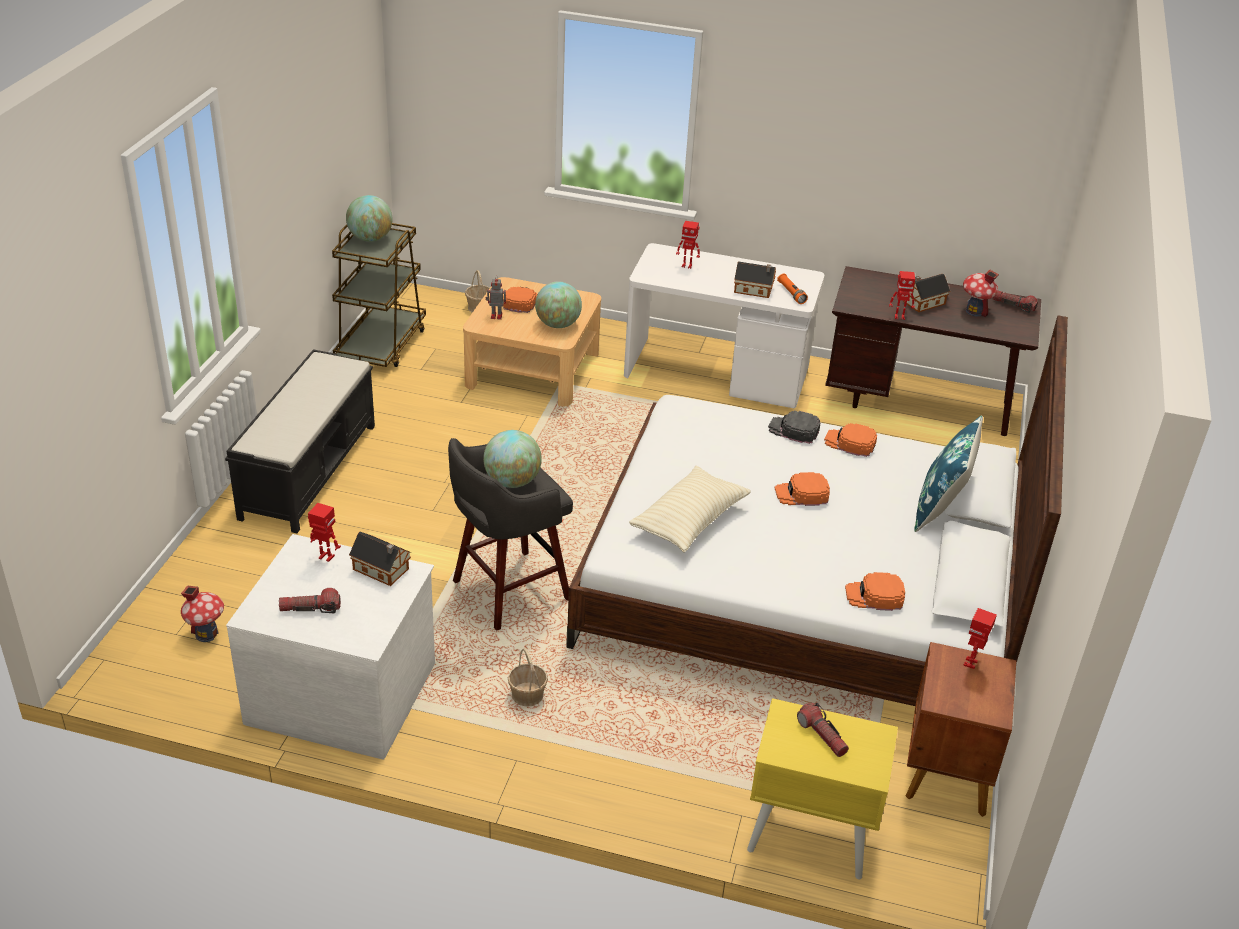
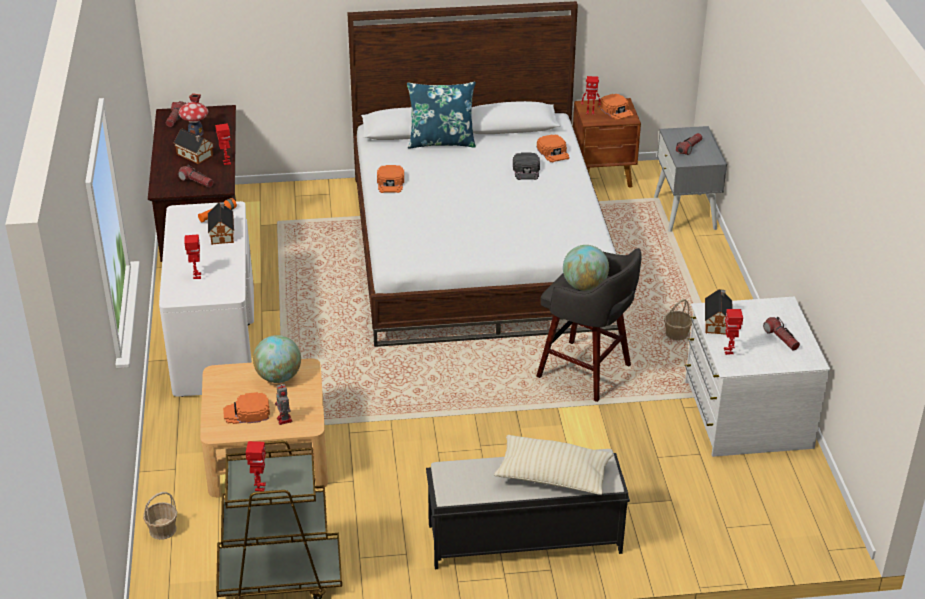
camera: 110 degrees left, 0 degrees up
(206, 634) = (756, 506): toy house -> none
(370, 238) = (259, 487): globe -> toy robot
(689, 521) = (536, 229): beige pillow -> beige pillow (553, 476)
(793, 430) = (392, 207): black cap -> black cap (526, 170)
(801, 494) = (471, 190): orange cap -> orange cap (616, 110)
(809, 832) = (685, 212): yellow nightstand -> grey nightstand
(865, 294) = (196, 181): none -> flashlight

